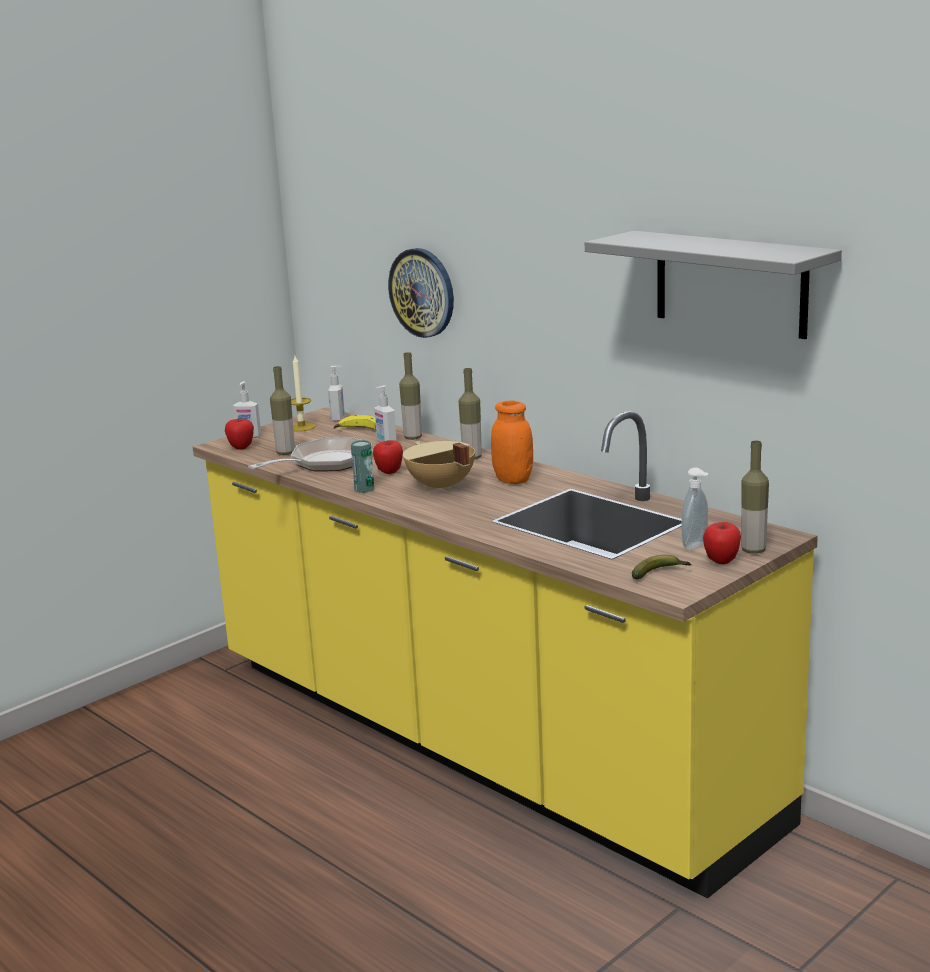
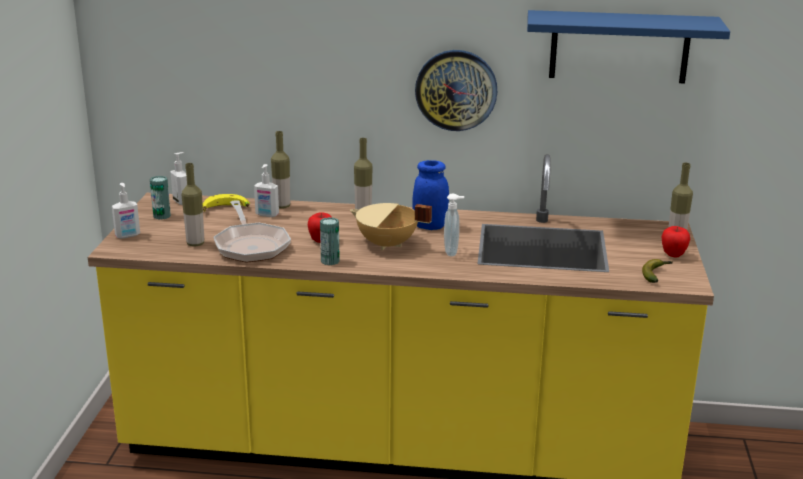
camera: 40 degrees left, 5 degrees up
(241, 447) = (141, 248): apple -> none
(301, 427) = (162, 216): candle -> can
(325, 463) = (251, 245): frying pan -> frying pan turned 150 degrees clockwise
(422, 292) = (278, 75): wall clock -> wall clock (456, 90)
(513, 480) = (430, 226): orange jar -> blue jar
(696, 546) = (639, 248): soap dispenser -> soap dispenser (452, 252)
(730, 283) = (619, 47): grey shelf -> blue shelf

